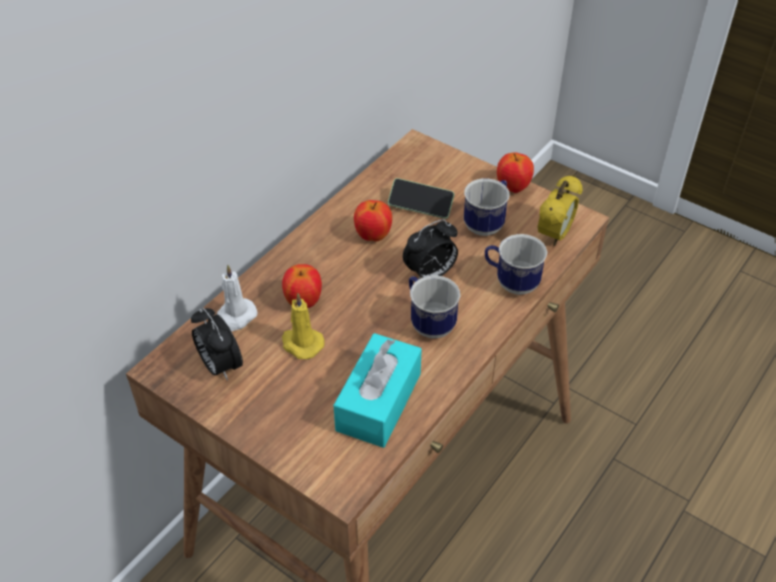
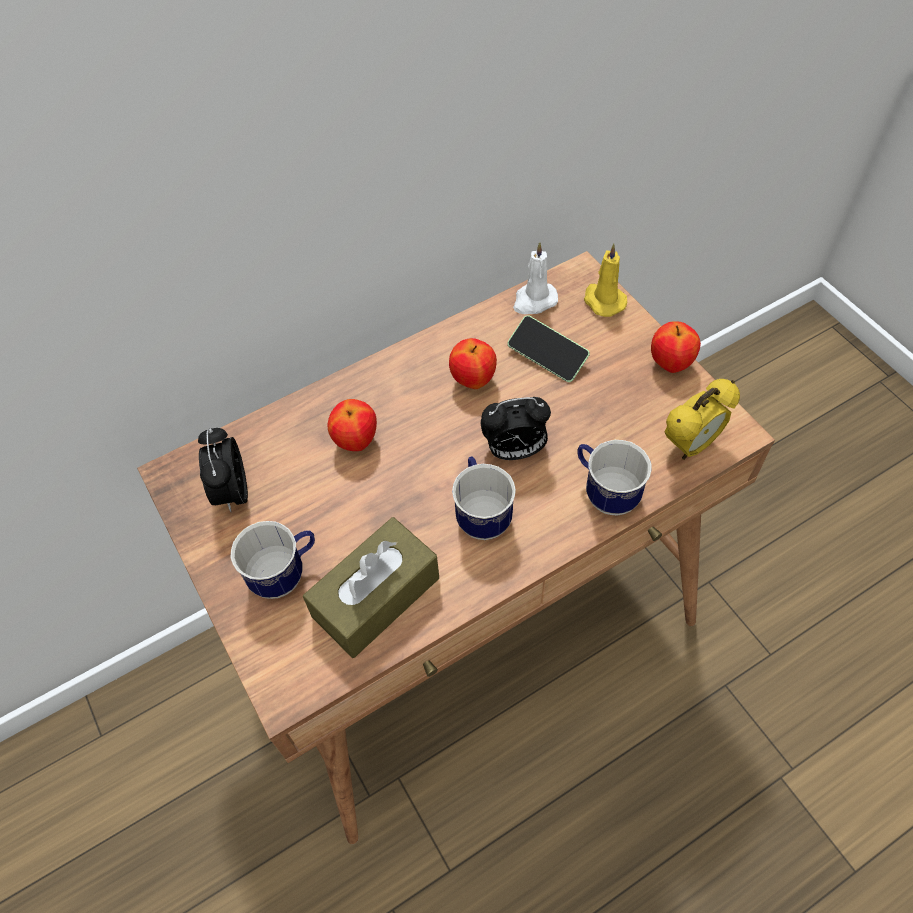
camera: 25 degrees right, 10 degrees up
(235, 317) = (276, 437): white candle -> white candle (534, 301)
(301, 343) = (329, 493): yellow candle -> yellow candle (603, 300)
(378, 402) = (376, 597): turquoise tissue box -> brown tissue box
(487, 223) = (614, 403): mug -> mug (285, 574)

